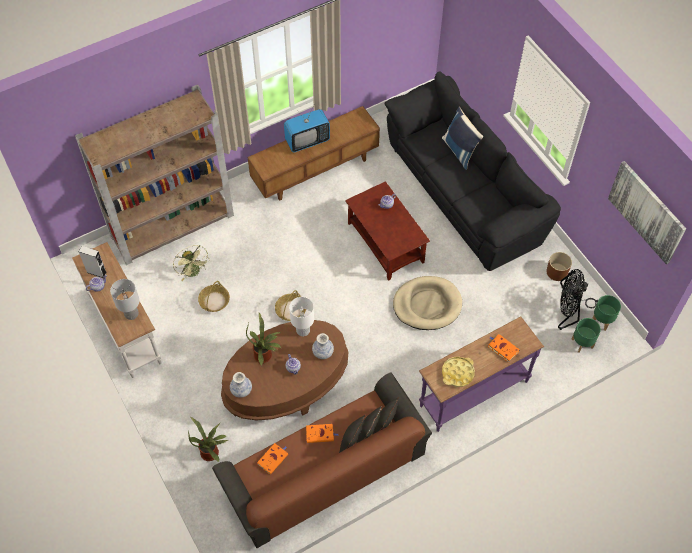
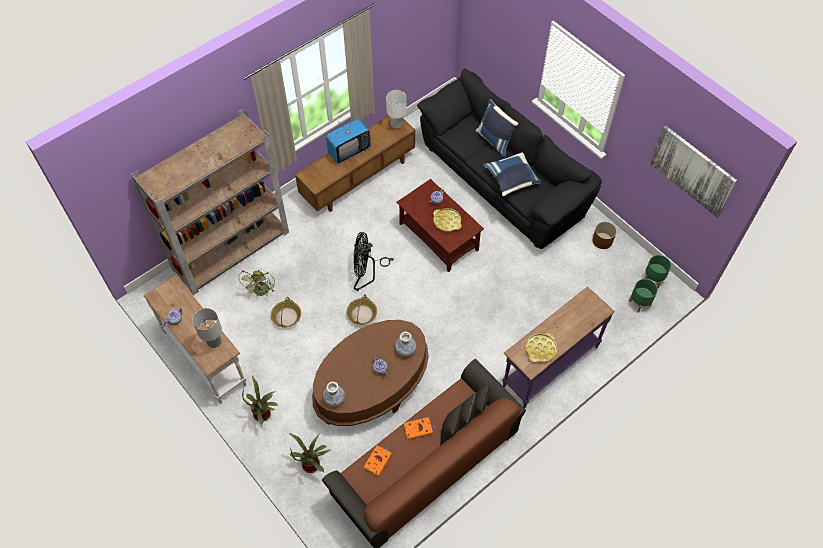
camera: 10 degrees left, 0 degrees up
(96, 272) = (171, 306): grey speaker -> none
(194, 272) = (261, 292): green fan -> green fan turned 45 degrees clockwise
(265, 355) = (350, 361): potted plant -> potted plant (264, 414)
(303, 331) = (382, 332): white table lamp -> white table lamp (396, 125)
(393, 228) = (447, 221): none -> yellow tray
(427, 305) = (489, 289): beige dog bed -> none
(469, 194) = (512, 179): none -> blue pillow
(502, 348) = (577, 319): orange book -> none
(571, 307) = (622, 271): black fan -> black fan (367, 268)

